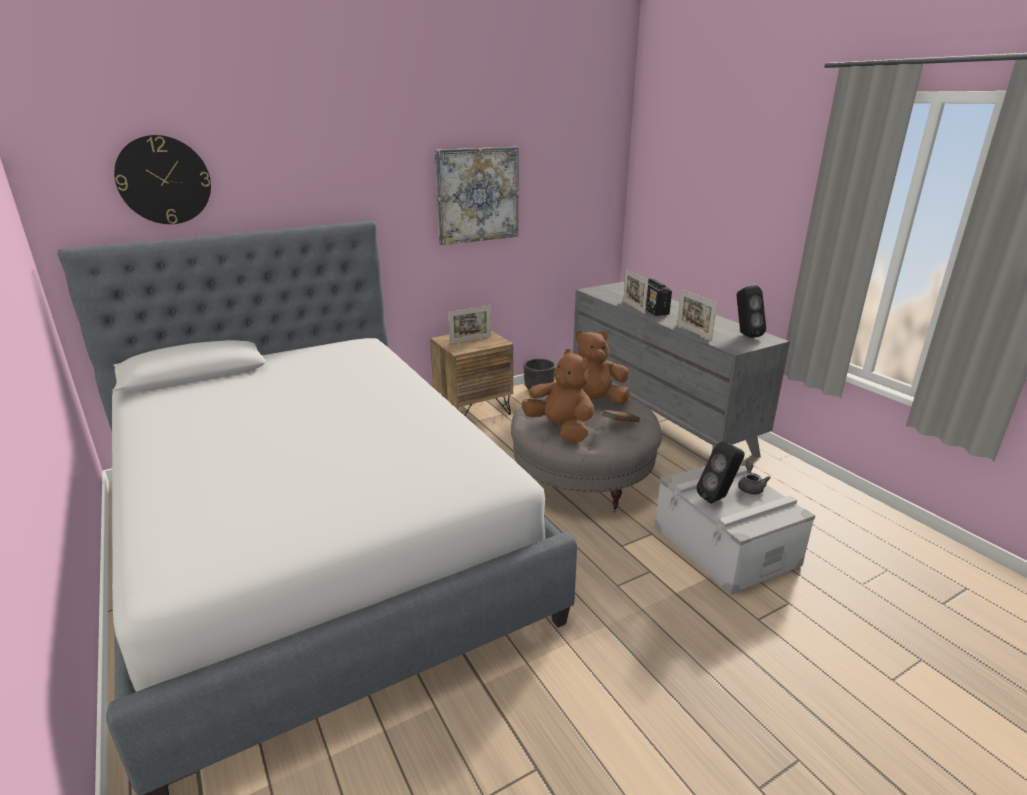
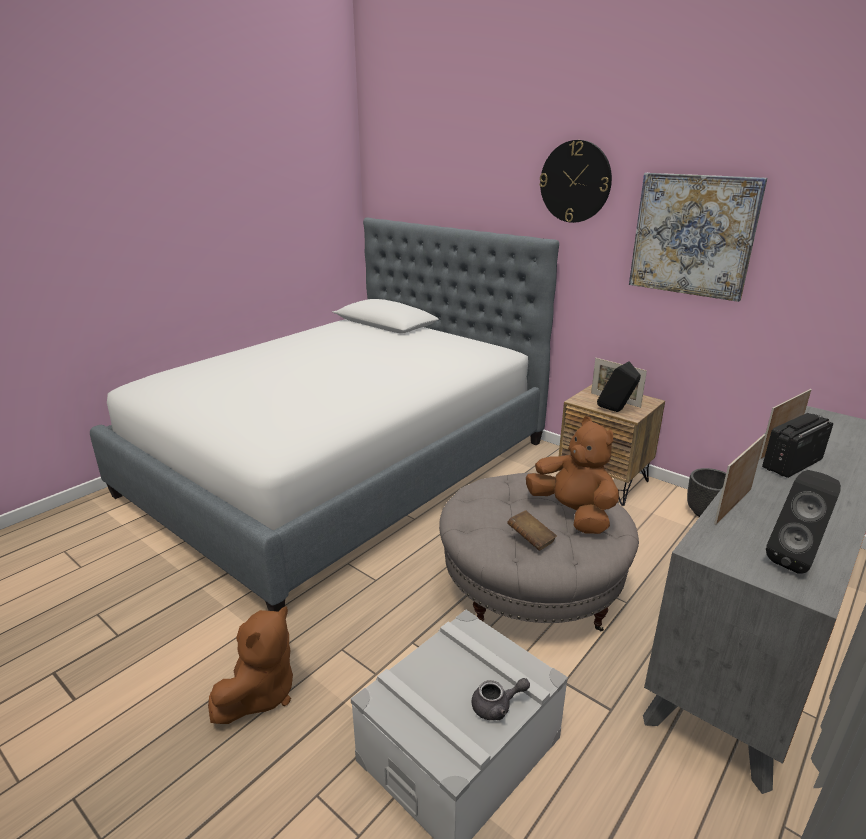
camera: 70 degrees right, 0 degrees up
(164, 180) = (426, 179): wall clock -> wall clock (575, 182)
(560, 429) = (485, 502): brown plush toy -> brown plush toy (260, 693)
(718, 497) = (447, 670): black speaker -> black speaker (616, 411)

